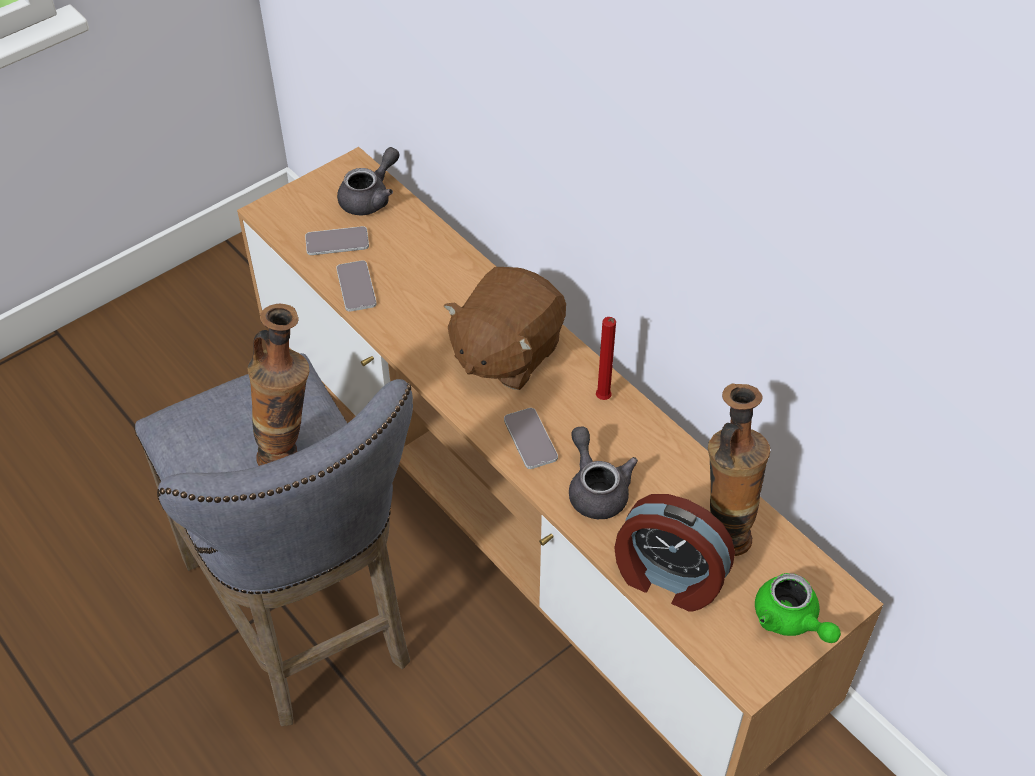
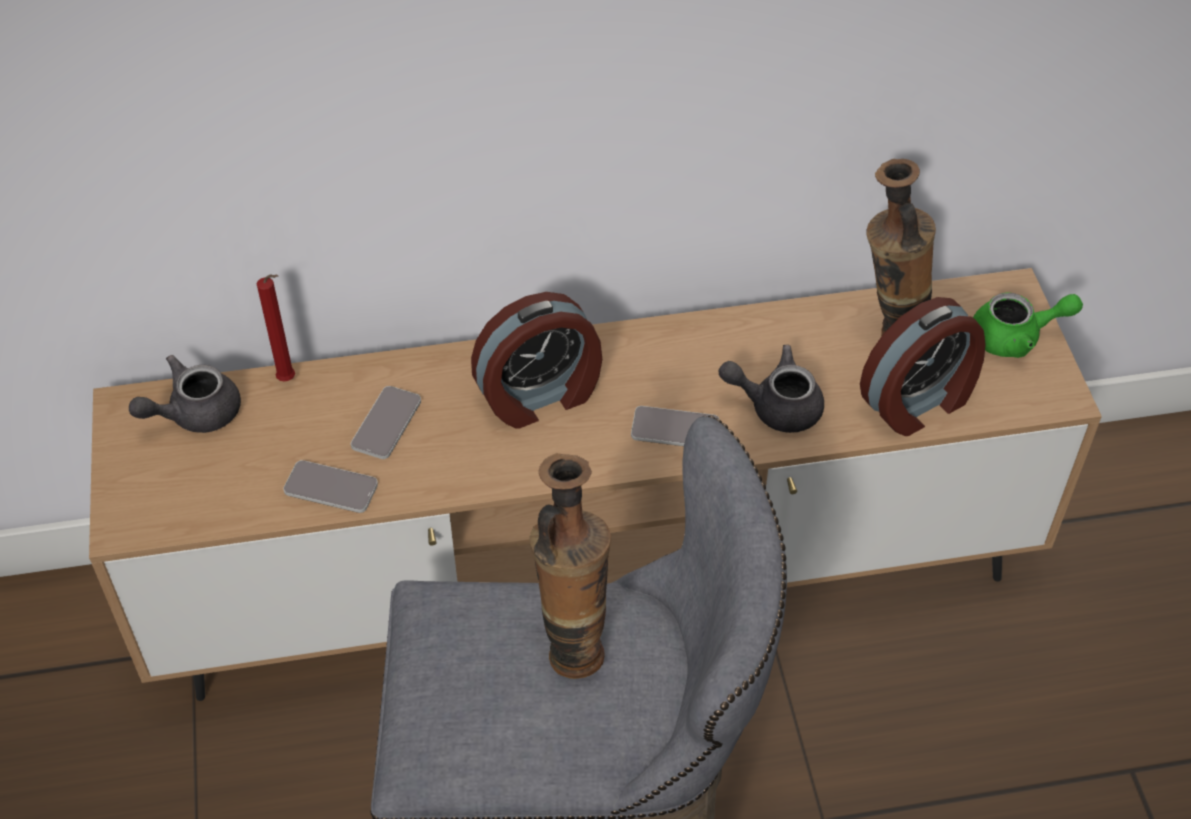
camera: 60 degrees left, 0 degrees up
(337, 242) = (240, 476): phone -> phone (386, 423)
(370, 197) = (194, 413): grey teapot -> grey teapot turned 105 degrees counterclockwise
(506, 353) = (540, 396): brown plush toy -> alarm clock
(603, 400) = (665, 346): red candle -> red candle (289, 380)

